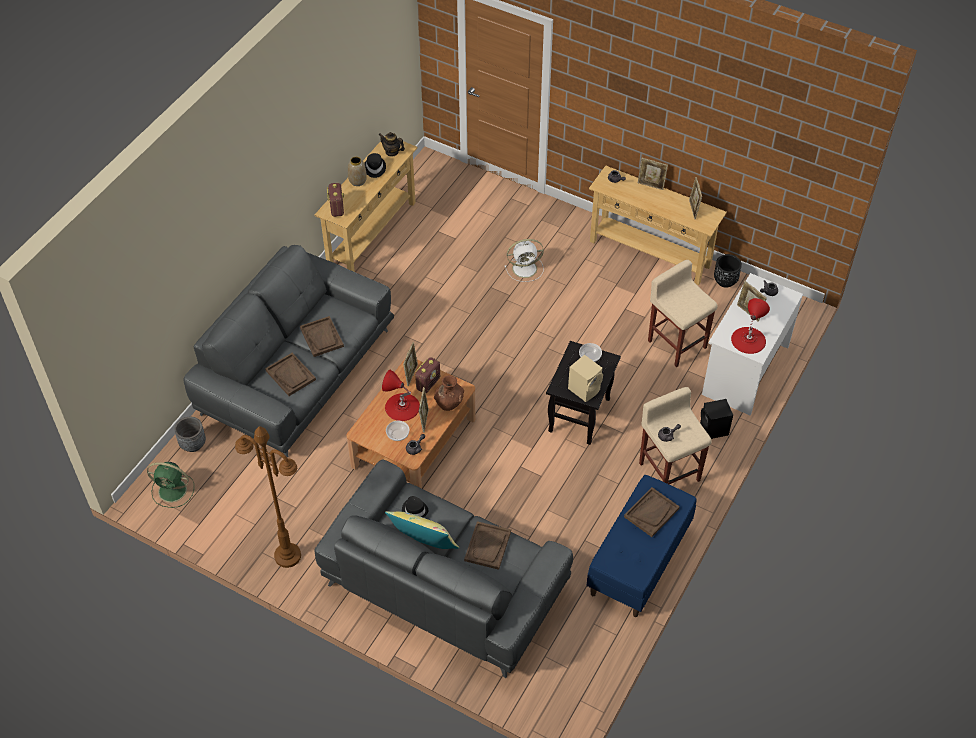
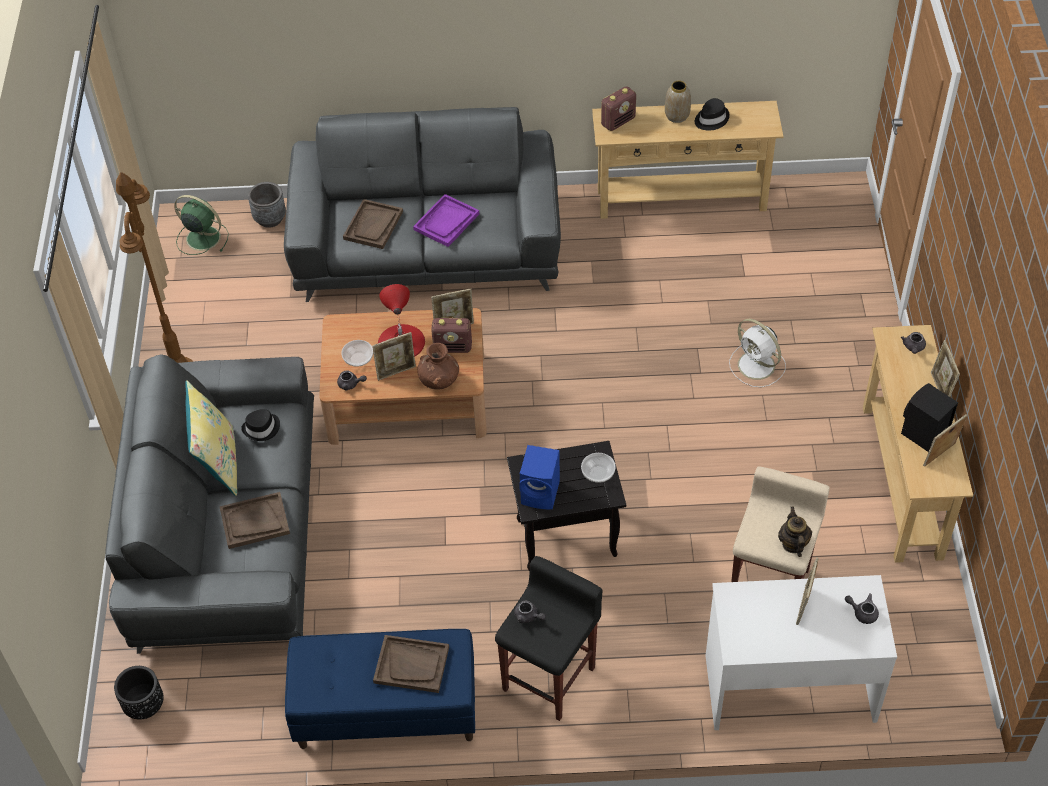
camera: 60 degrees right, 0 degrees up
(174, 490) = (201, 237): green fan -> green fan turned 135 degrees clockwise
(322, 337) = (446, 222): brown tray -> purple tray
(392, 152) = (752, 119): teapot -> teapot (793, 544)
(585, 389) = (541, 493): beige speaker -> blue speaker
(669, 471) = (550, 677): beige stool -> black stool
(714, 430) = (655, 698): black speaker -> black speaker (923, 434)
(725, 281) = (931, 590): black planter -> black planter (144, 705)
(748, 340) = (752, 628): red table lamp -> none

